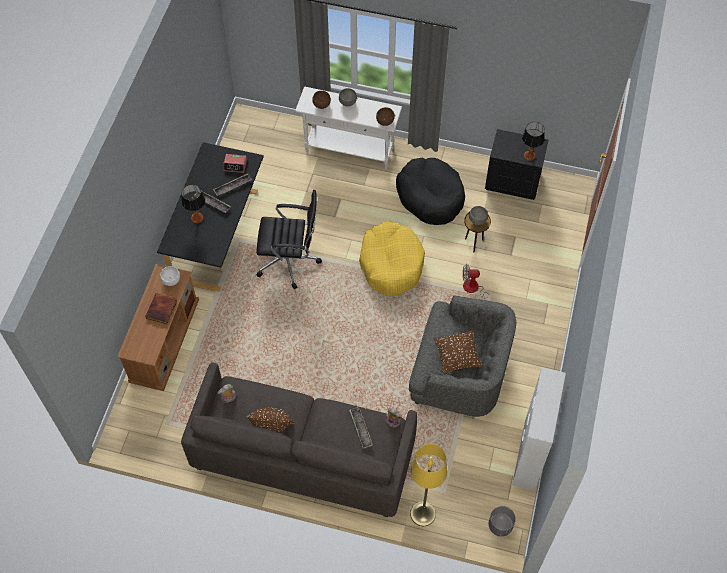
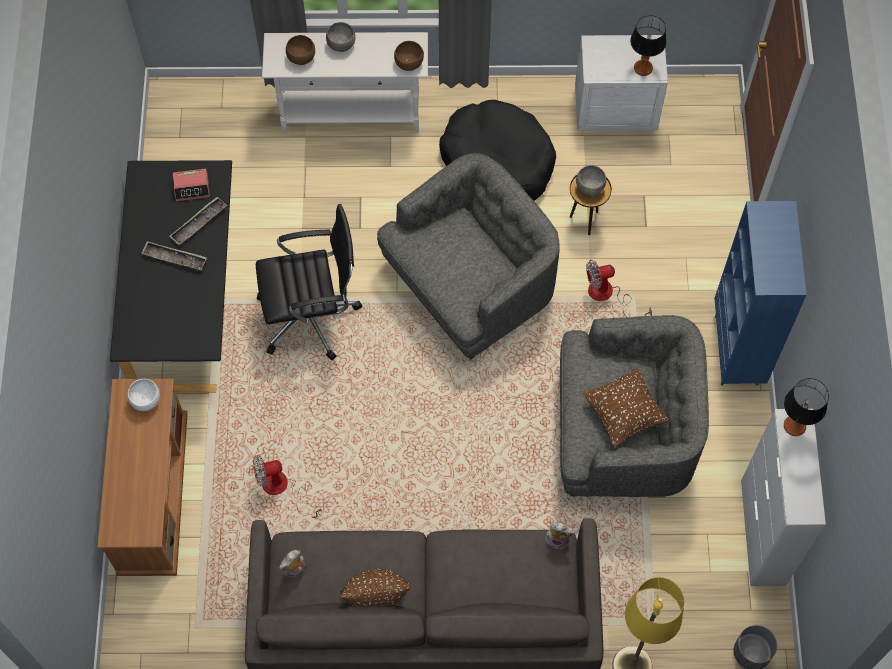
camera: 15 degrees left, 5 degrees up
(162, 310) = (146, 452): book -> none
(197, 218) = (158, 289): table lamp -> table lamp (794, 425)
(241, 356) = (282, 489): none -> fan
(361, 428) = (513, 565): tray -> none
(391, 264) = (469, 283): yellow dog bed -> grey armchair
(512, 181) = (615, 108): black nightstand -> white nightstand
(546, 342) = (737, 350): none -> blue bookcase

